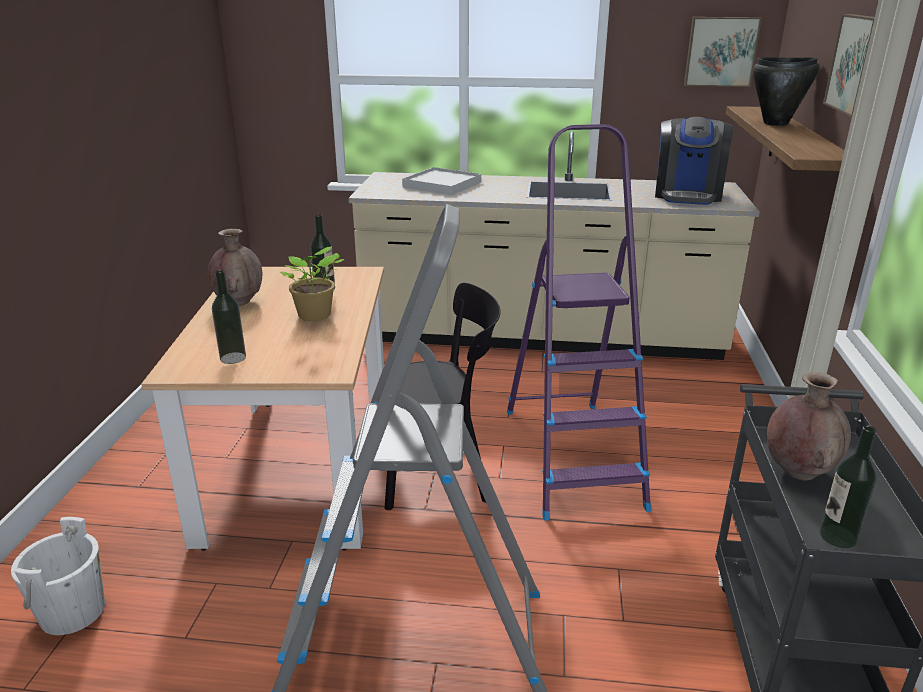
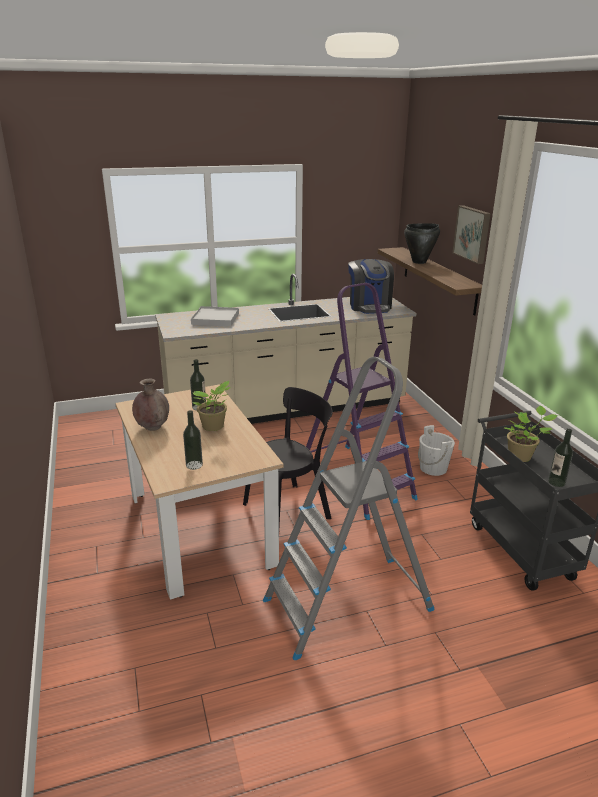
camera: 25 degrees left, 0 degrees up
(72, 611) = (127, 659): white bucket -> white bucket (433, 468)
(721, 51) = (368, 215): picture -> none
(797, 471) = (521, 457): brown vase -> potted plant

